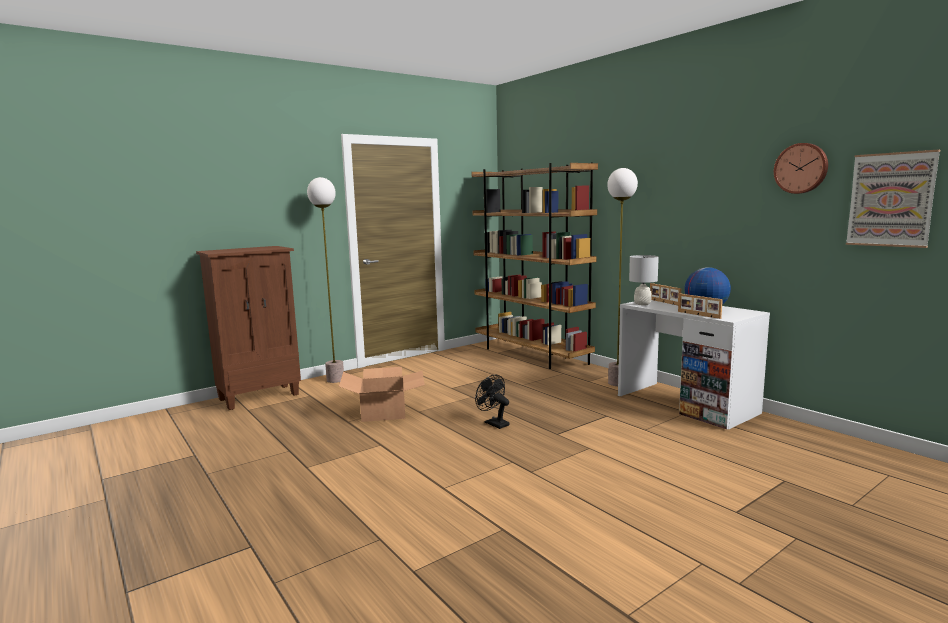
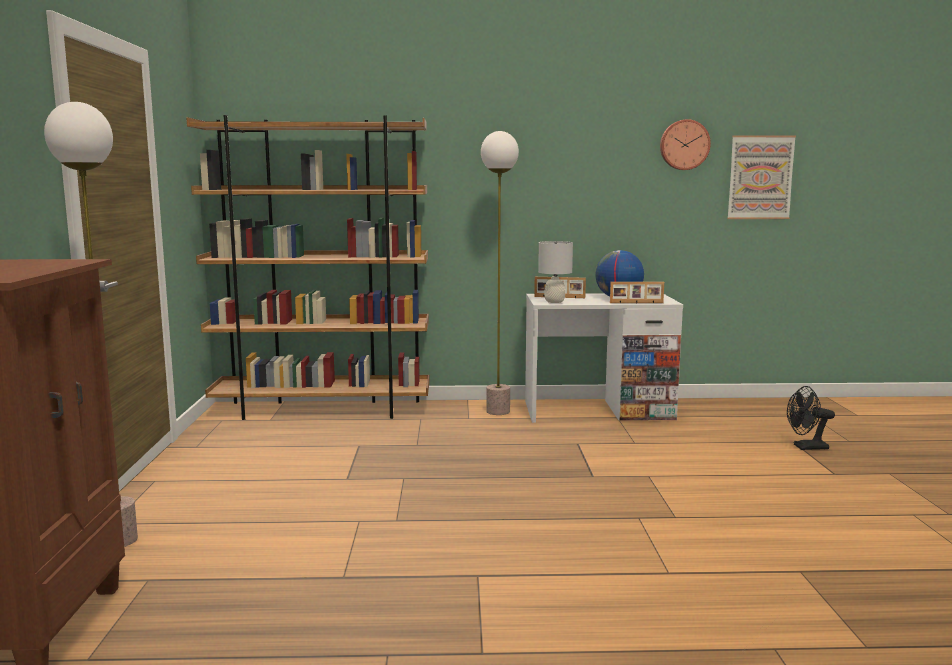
camera: 55 degrees left, 0 degrees up
(384, 411) = (351, 540): cardboard box -> none
(493, 423) = (514, 493): black fan -> black fan (806, 447)

